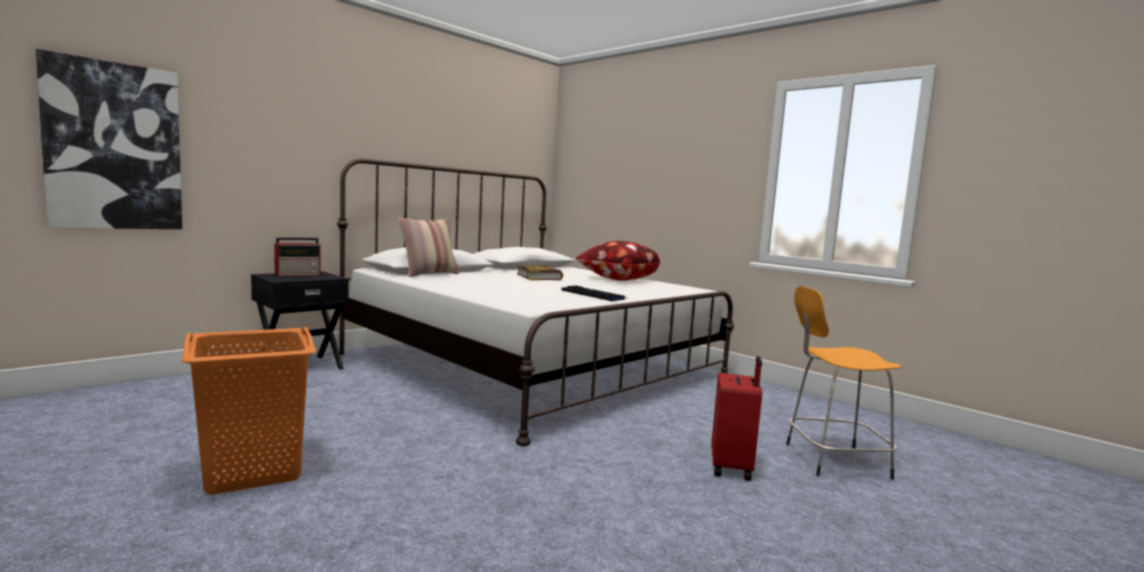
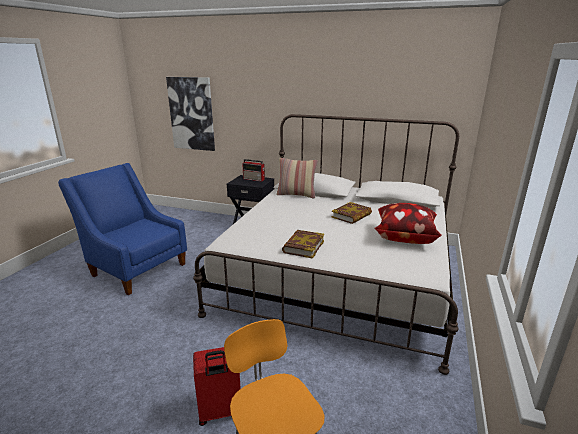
camera: 65 degrees right, 15 degrees up
(251, 471) = (135, 268): orange laundry basket -> blue armchair
(593, 295) = (303, 247): keyboard -> book

